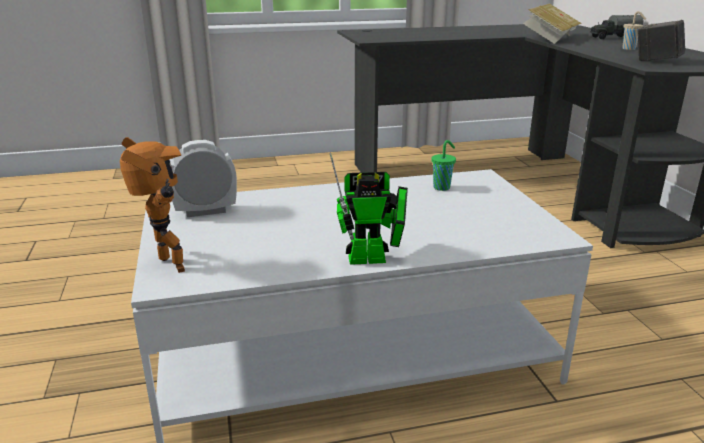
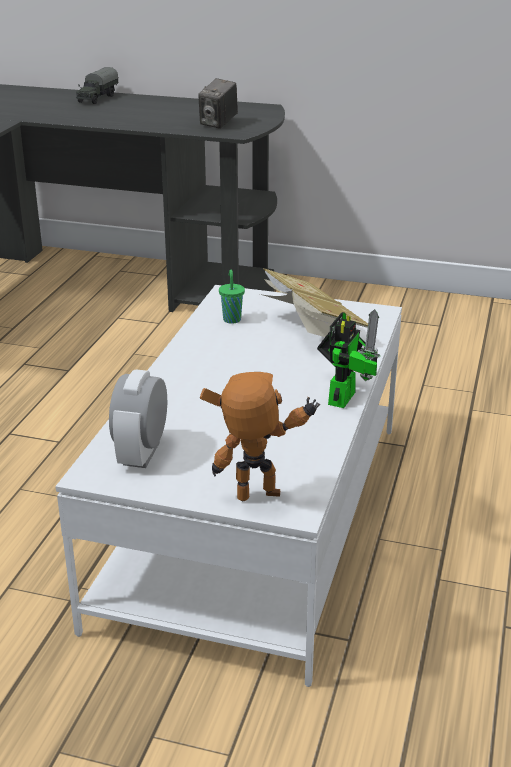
camera: 60 degrees left, 5 degrees up
(550, 39) = (54, 117): book -> book (311, 330)
(629, 49) = (157, 113): beige cup -> none
(657, 61) = (218, 124): camera -> camera turned 45 degrees counterclockwise

